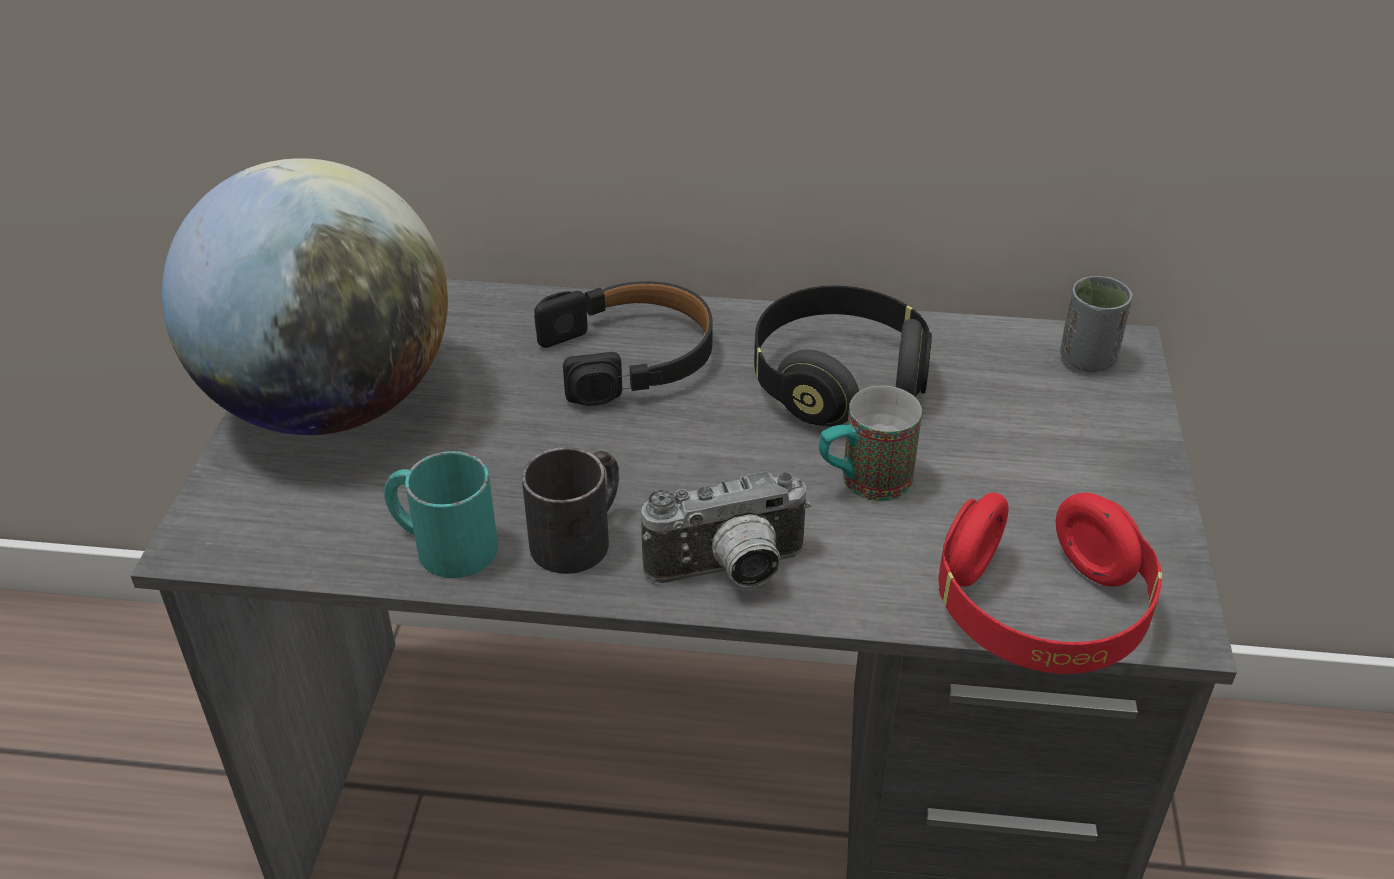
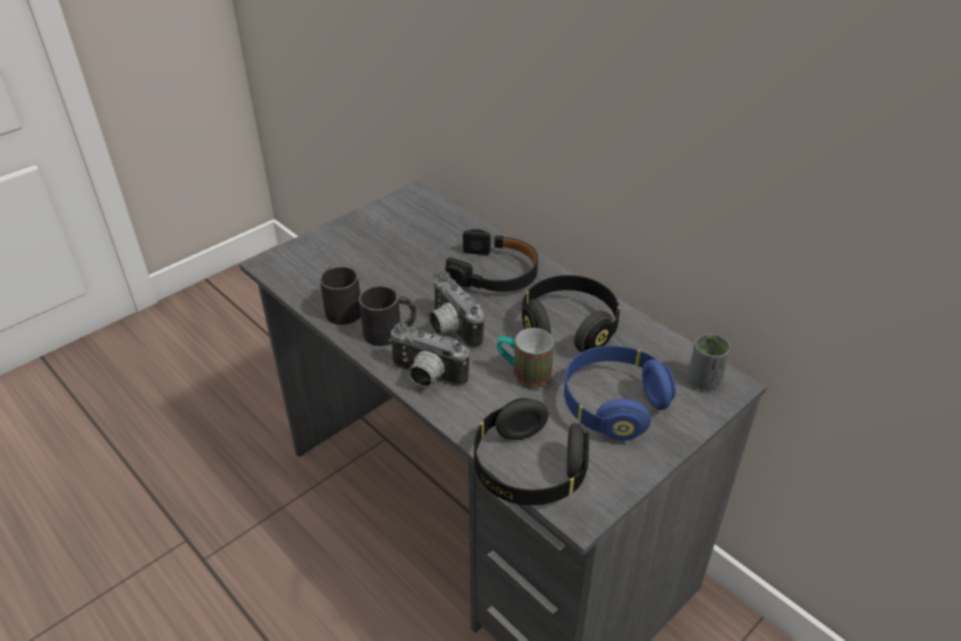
camera: 40 degrees right, 0 degrees up
(331, 403) = (365, 236): globe -> none
(442, 544) = (340, 308): turquoise mug -> black mug
(671, 477) = (450, 329): none -> camera
(1027, 455) = (613, 405): none -> blue headphones
(1041, 613) = (528, 470): red headphones -> black headphones

